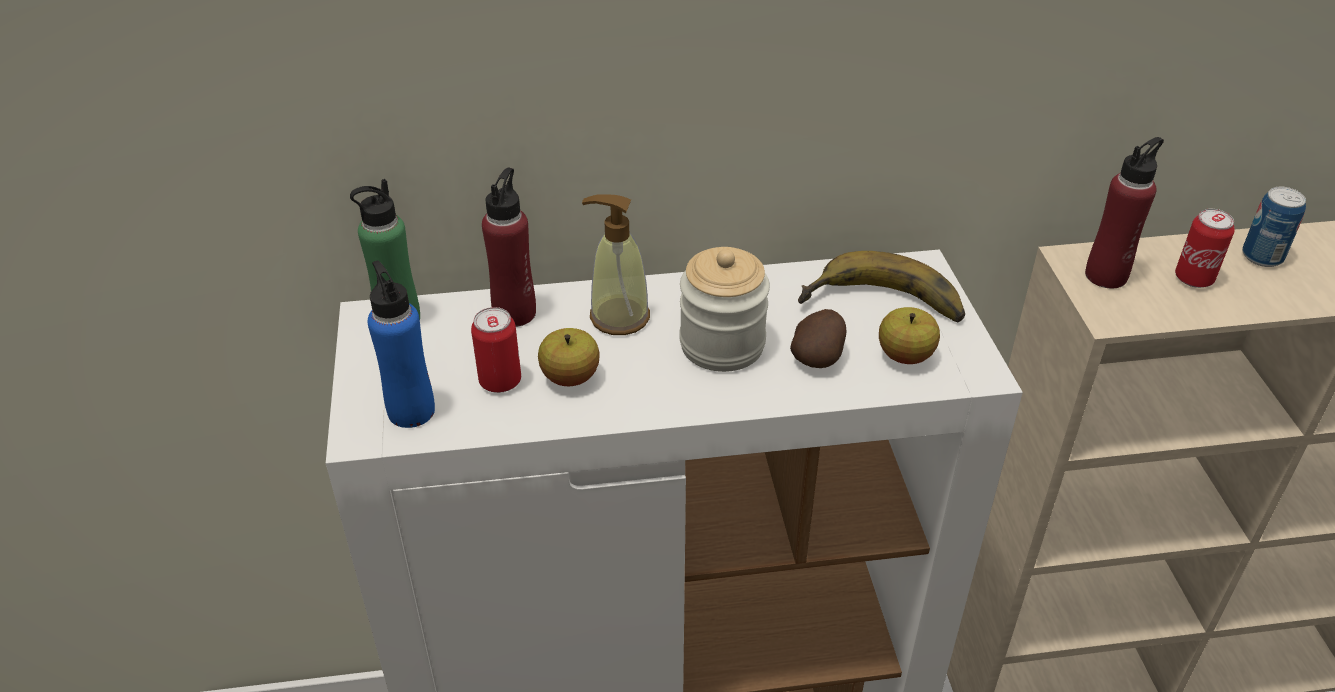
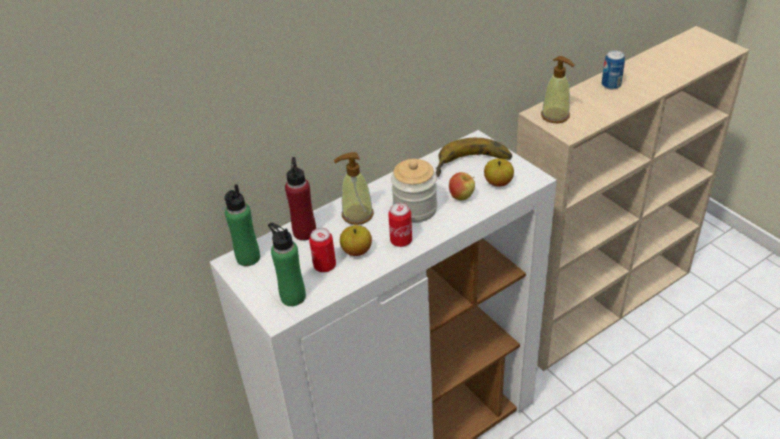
camera: 25 degrees left, 0 degrees up
(411, 411) = (293, 296): blue bottle -> green bottle
(819, 356) = (461, 197): potato -> apple
(1106, 275) = (555, 116): red bottle -> soap dispenser
(1194, 278) = (591, 104): can -> can (401, 241)

